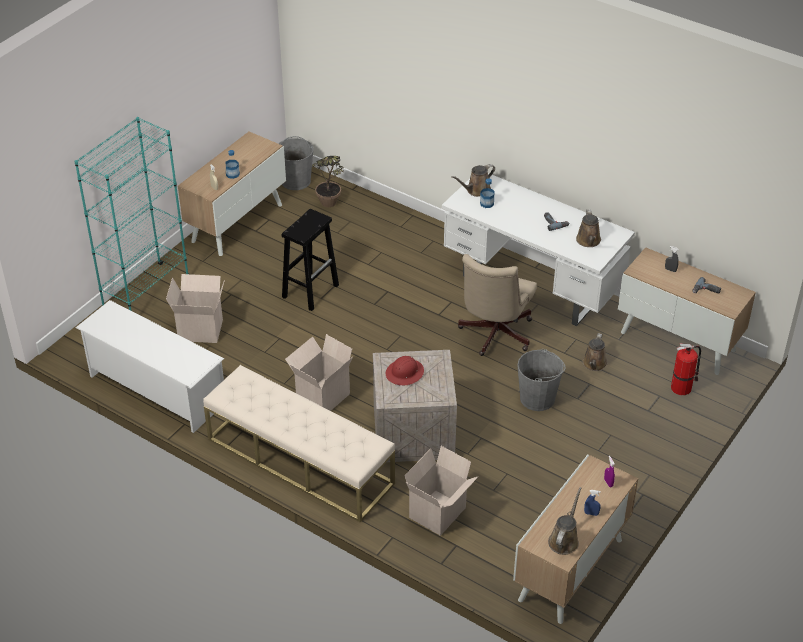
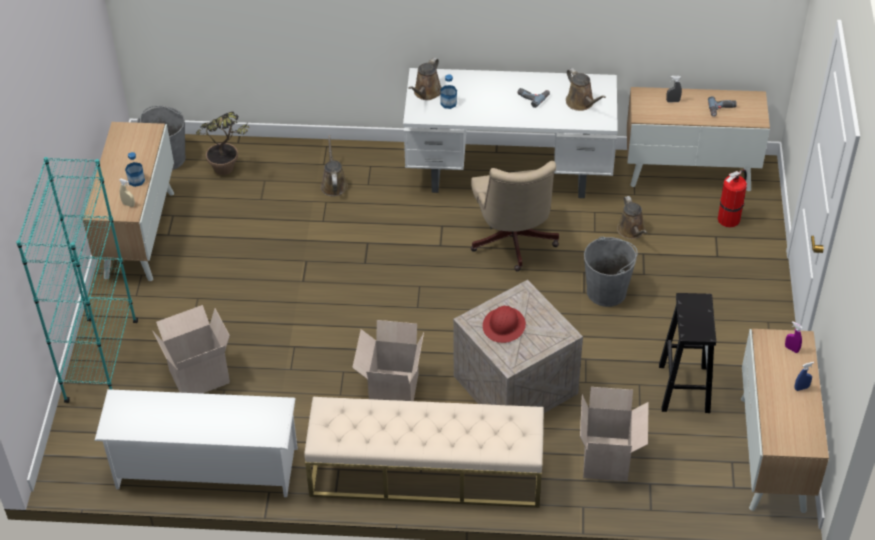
camera: 30 degrees left, 5 degrees up
(311, 290) = (285, 277): black stool -> black stool (683, 387)
(564, 540) = (799, 427): brown watering can -> brown watering can (333, 184)

